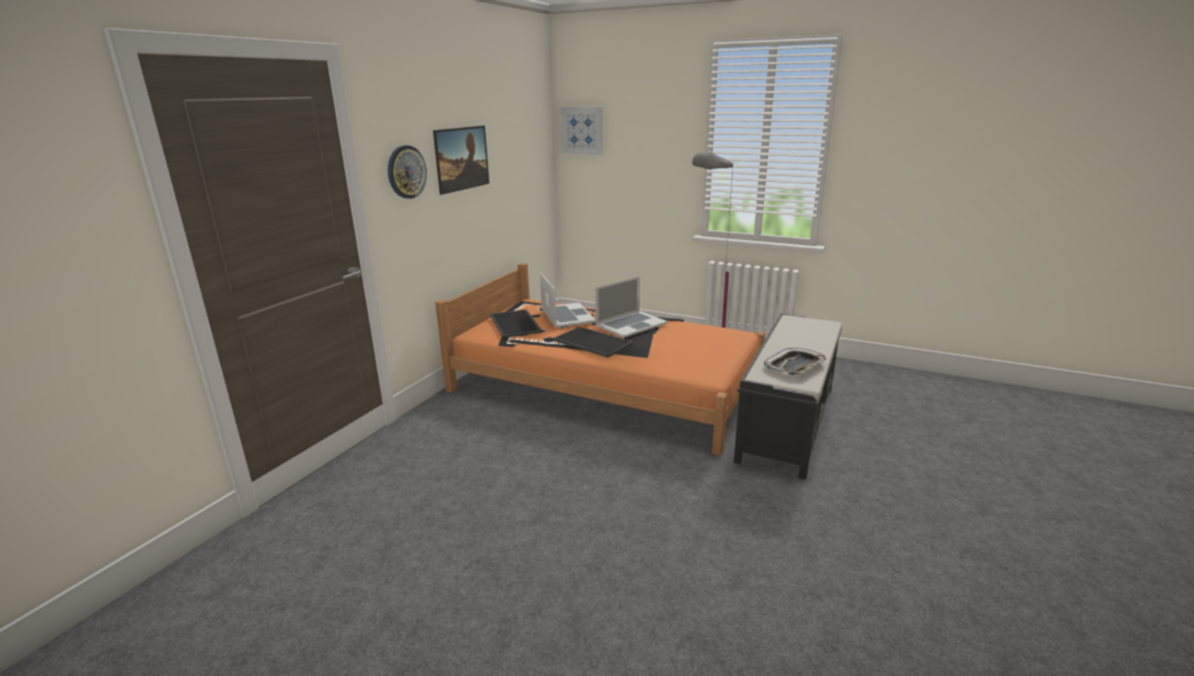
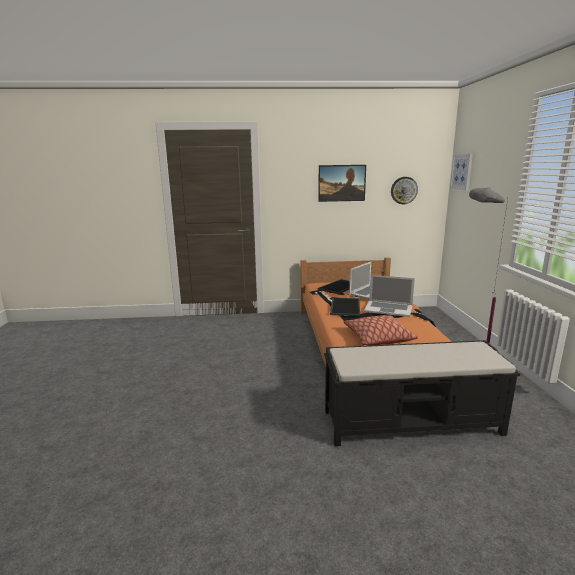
camera: 60 degrees right, 5 degrees down
(406, 172) = (293, 186): wall clock -> wall clock (403, 190)
(703, 355) = (378, 338): none -> pillow
(795, 366) = (376, 360): tray -> none

